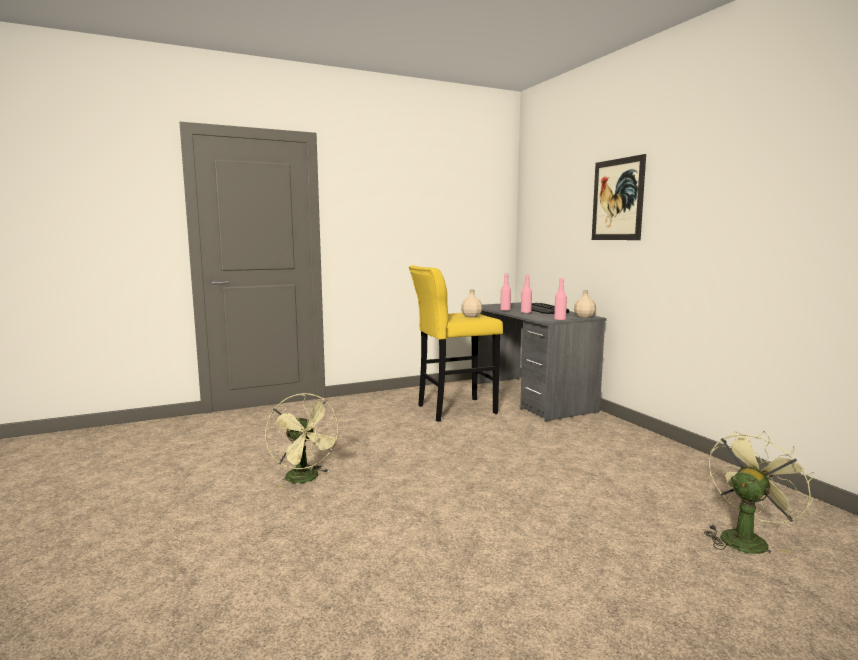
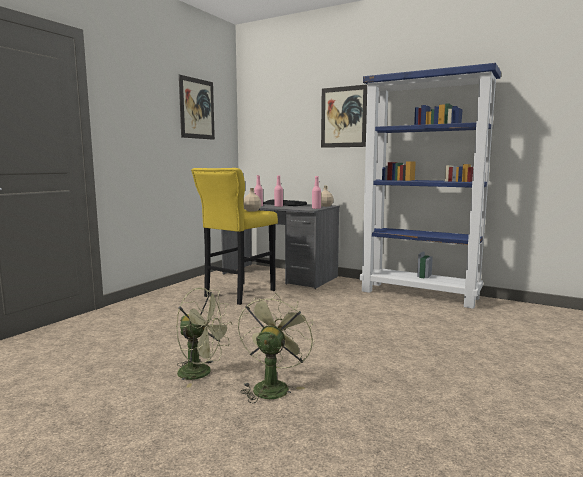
camera: 35 degrees left, 0 degrees up
(454, 196) = (197, 108): none -> picture
(679, 459) = (420, 294): none -> blue bookcase
(746, 538) = (508, 326): green fan -> green fan (272, 386)

